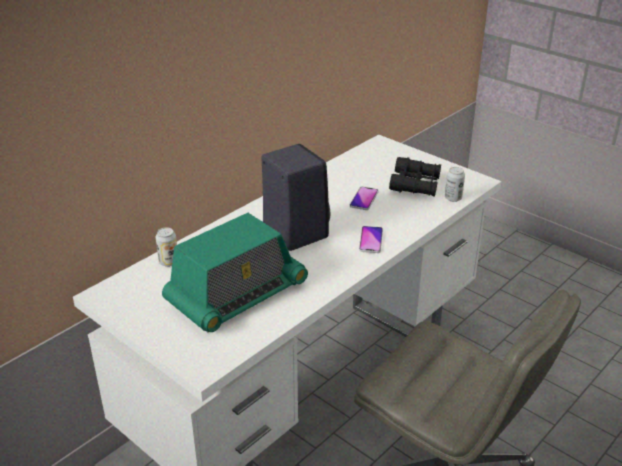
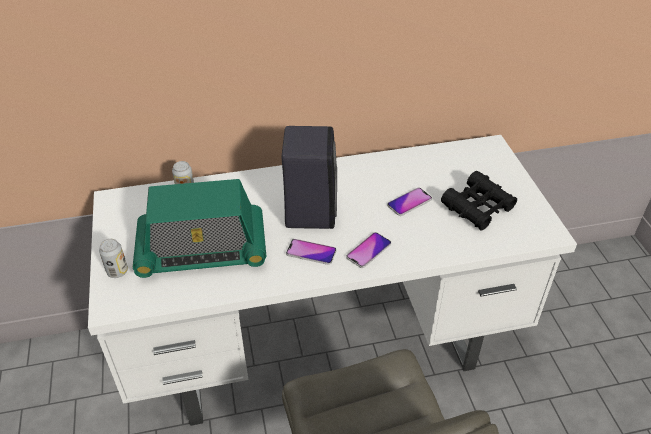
camera: 35 degrees right, 10 degrees up
(329, 259) = (311, 252): none -> phone
(453, 198) = (500, 241): can -> can (117, 272)

